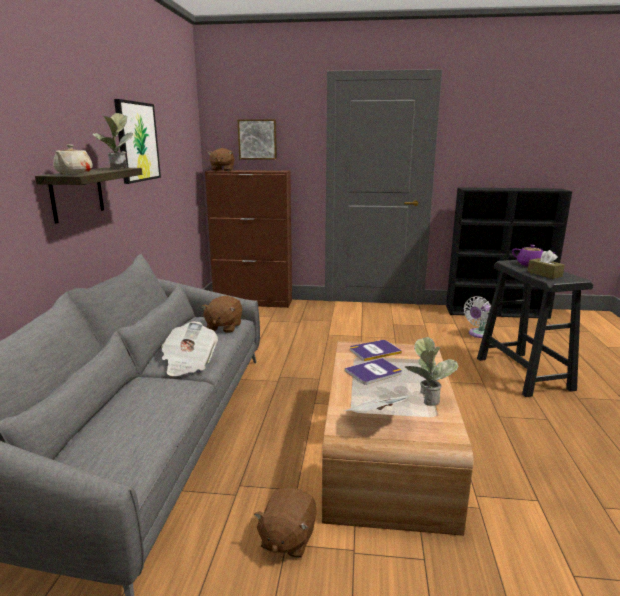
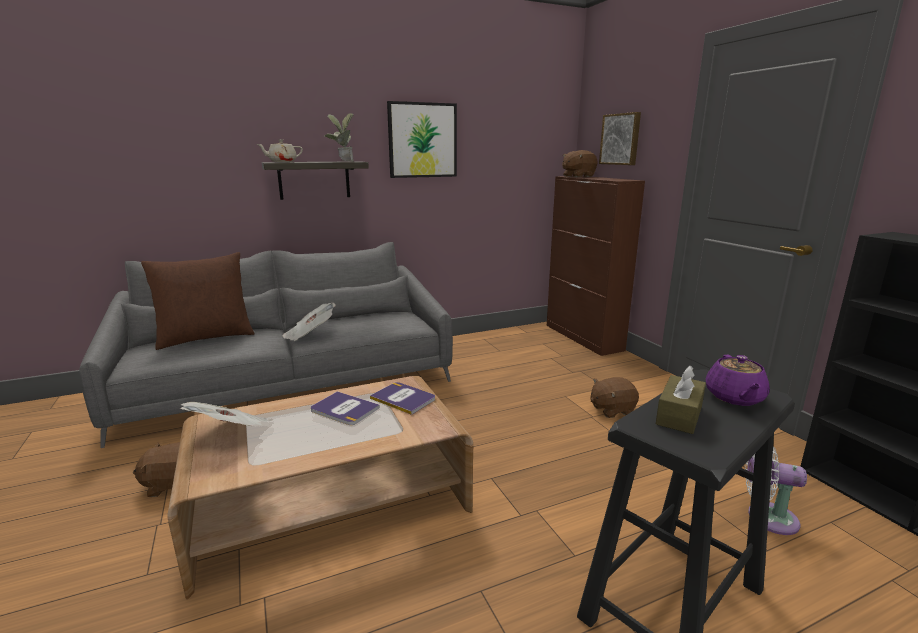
camera: 60 degrees right, 0 degrees up
(104, 417) = (206, 337): none -> brown pillow
(223, 327) = (393, 325): brown plush toy -> brown plush toy (611, 409)
(427, 398) = (293, 451): potted plant -> none

